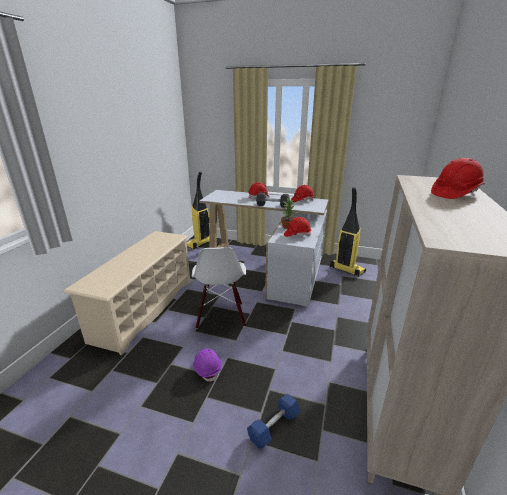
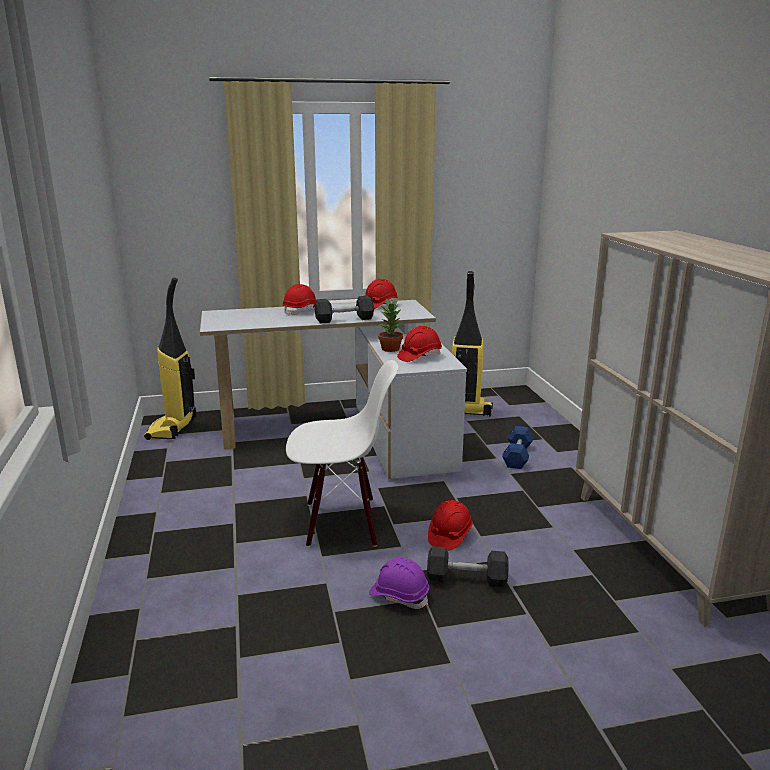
camera: 30 degrees left, 5 degrees down
(144, 308) = (187, 555): beige shoe rack -> none
(221, 316) = (342, 523): white chair -> white chair turned 60 degrees counterclockwise
(249, 374) = (466, 578): none -> grey dumbbell
(274, 426) = (558, 621): blue dumbbell -> blue dumbbell (517, 456)
(454, 193) = (698, 243): red hard hat -> red hard hat (449, 535)

